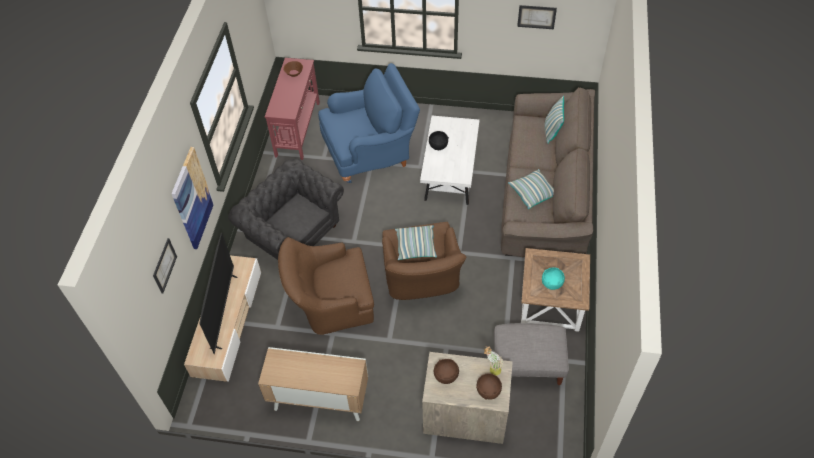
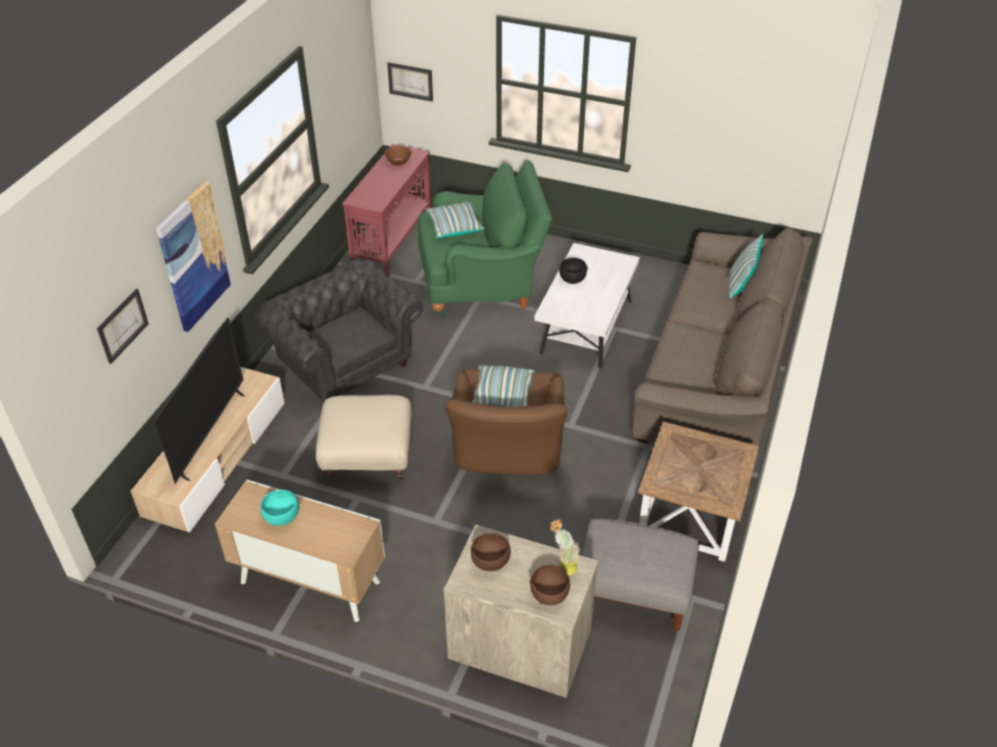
camera: 10 degrees right, 10 degrees down
(330, 303) = (367, 458): brown armchair -> beige ottoman
(371, 152) = (482, 284): blue armchair -> green armchair
(532, 193) = (692, 356): pillow -> pillow (454, 227)
(536, 17) = (738, 117): picture -> picture (410, 81)
(552, 283) = (691, 474): turquoise bowl -> turquoise bowl (282, 516)

